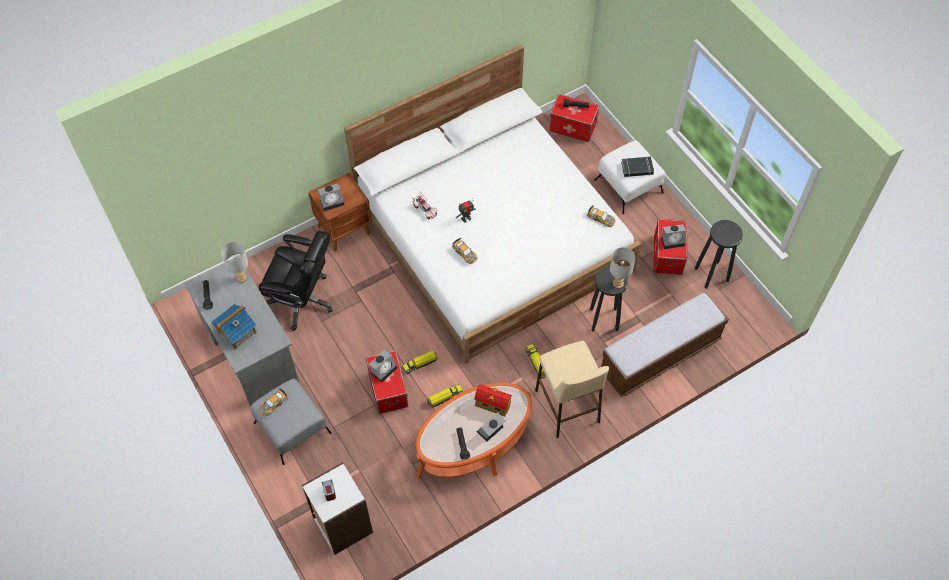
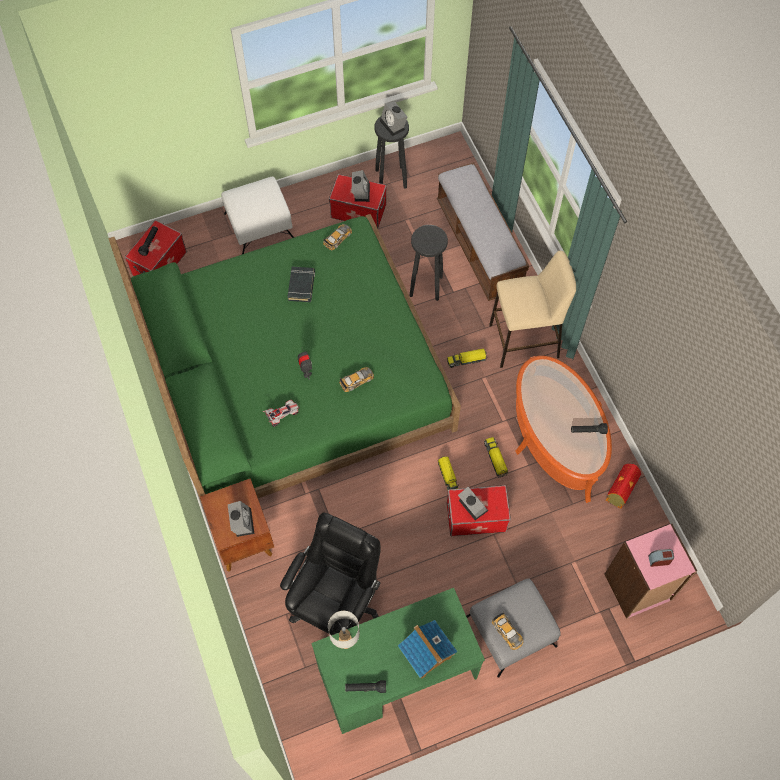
camera: 80 degrees left, 5 degrees up
(250, 351) = (397, 674): grey desk -> green desk
(342, 525) = (638, 588): white bookcase -> pink bookcase
(490, 430) = (574, 401): alarm clock -> alarm clock (394, 125)
(492, 404) = (543, 393): toy house -> toy house (620, 491)
(493, 237) = (294, 374): white bed -> green bed
(618, 283) = (435, 234): grey table lamp -> none
(637, 168) = (264, 198): black book -> black book (301, 286)

